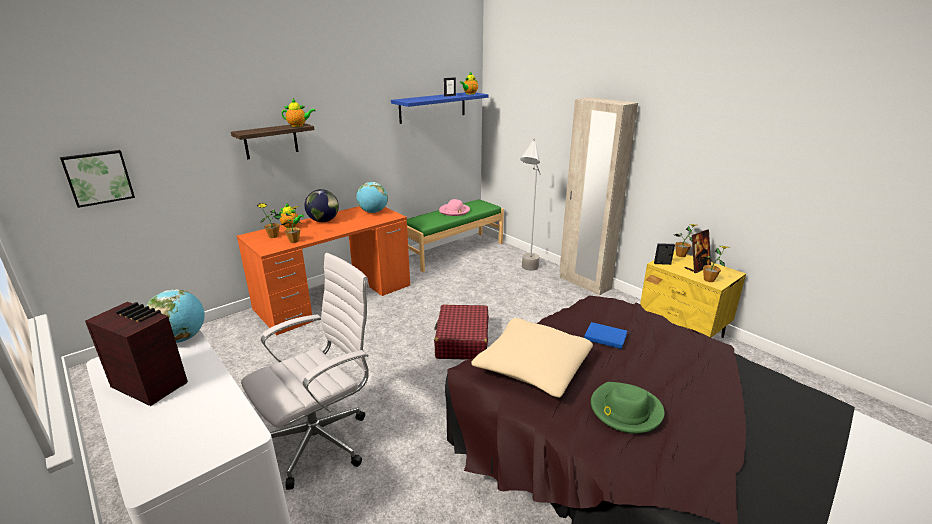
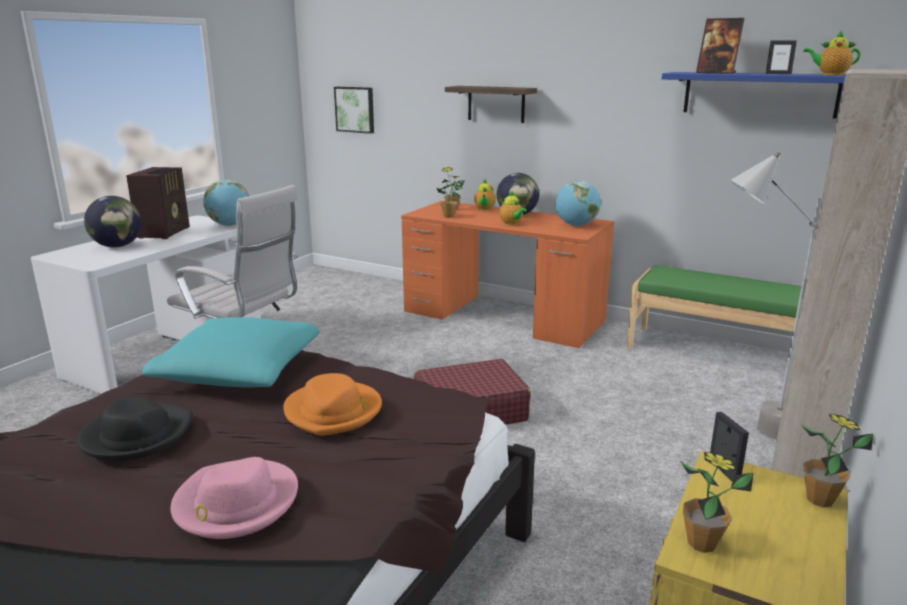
camera: 70 degrees right, 5 degrees down
(174, 421) = (117, 246): none -> globe
(298, 126) = (515, 88): teapot -> teapot (511, 224)
(454, 211) = (743, 284): pink hat -> pink hat (235, 503)
(533, 368) = (240, 372): beige pillow -> turquoise pillow
(604, 336) = (334, 411): blue book -> orange hat
(625, 410) = (136, 435): green hat -> black hat
(697, 267) = (765, 526): picture frame -> picture frame (716, 73)

